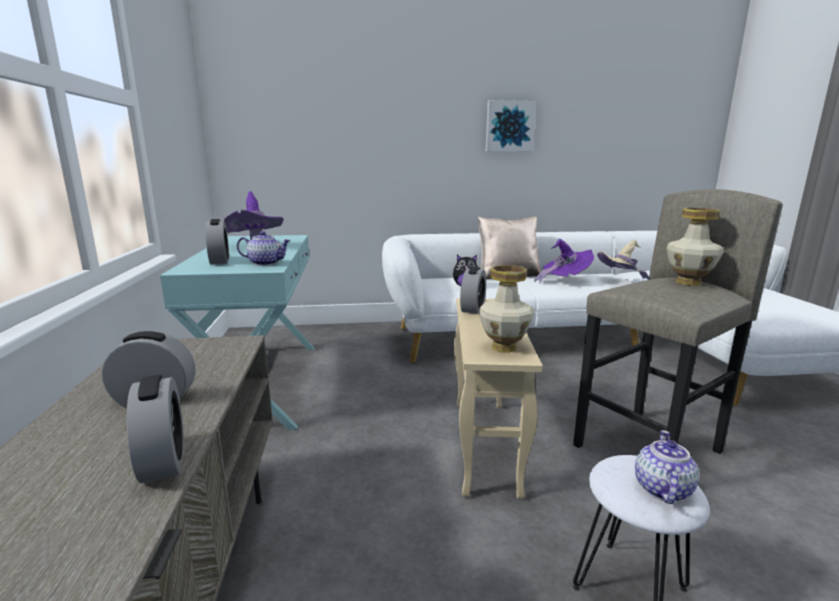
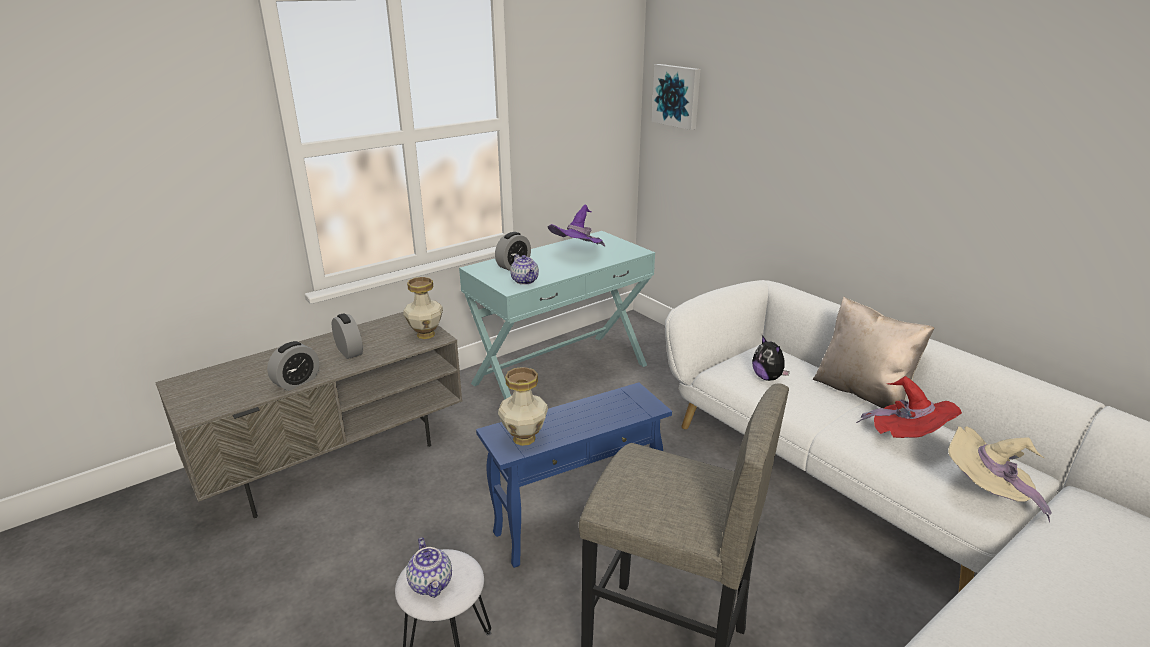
camera: 60 degrees right, 10 degrees up
(472, 308) = (613, 399): alarm clock -> none
(484, 444) = (575, 523): beige side table -> blue side table
(509, 126) = (969, 172): picture -> picture (677, 96)
(564, 280) = (907, 439): purple hat -> red hat
(661, 488) = (431, 583): teapot -> teapot turned 75 degrees clockwise
(689, 282) = (703, 496): vase -> vase (425, 335)

